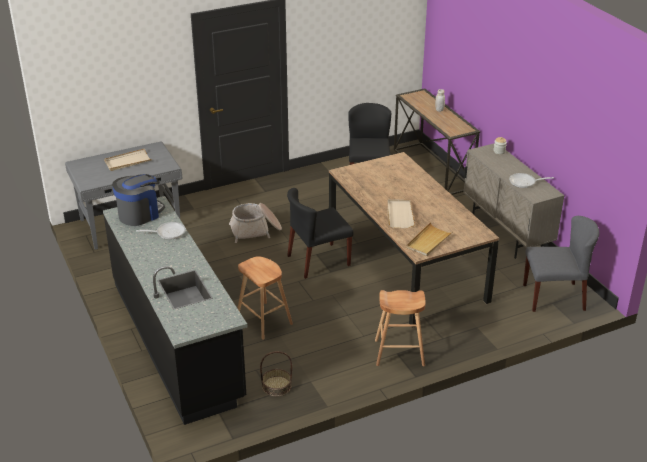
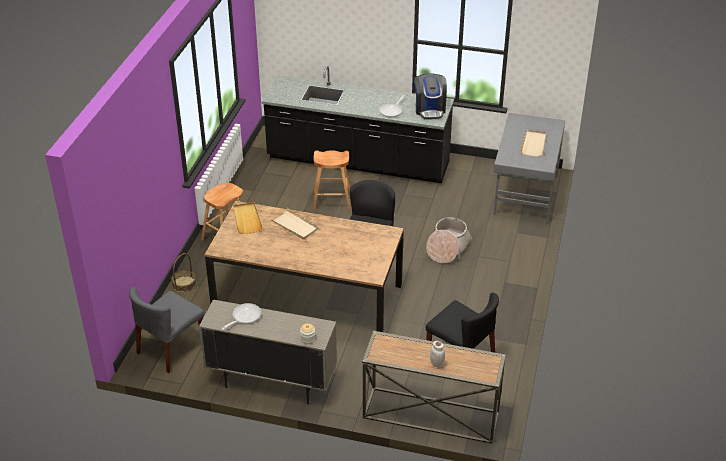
camera: 130 degrees right, 5 degrees up
(276, 386) = (266, 177): basket -> basket (184, 284)

